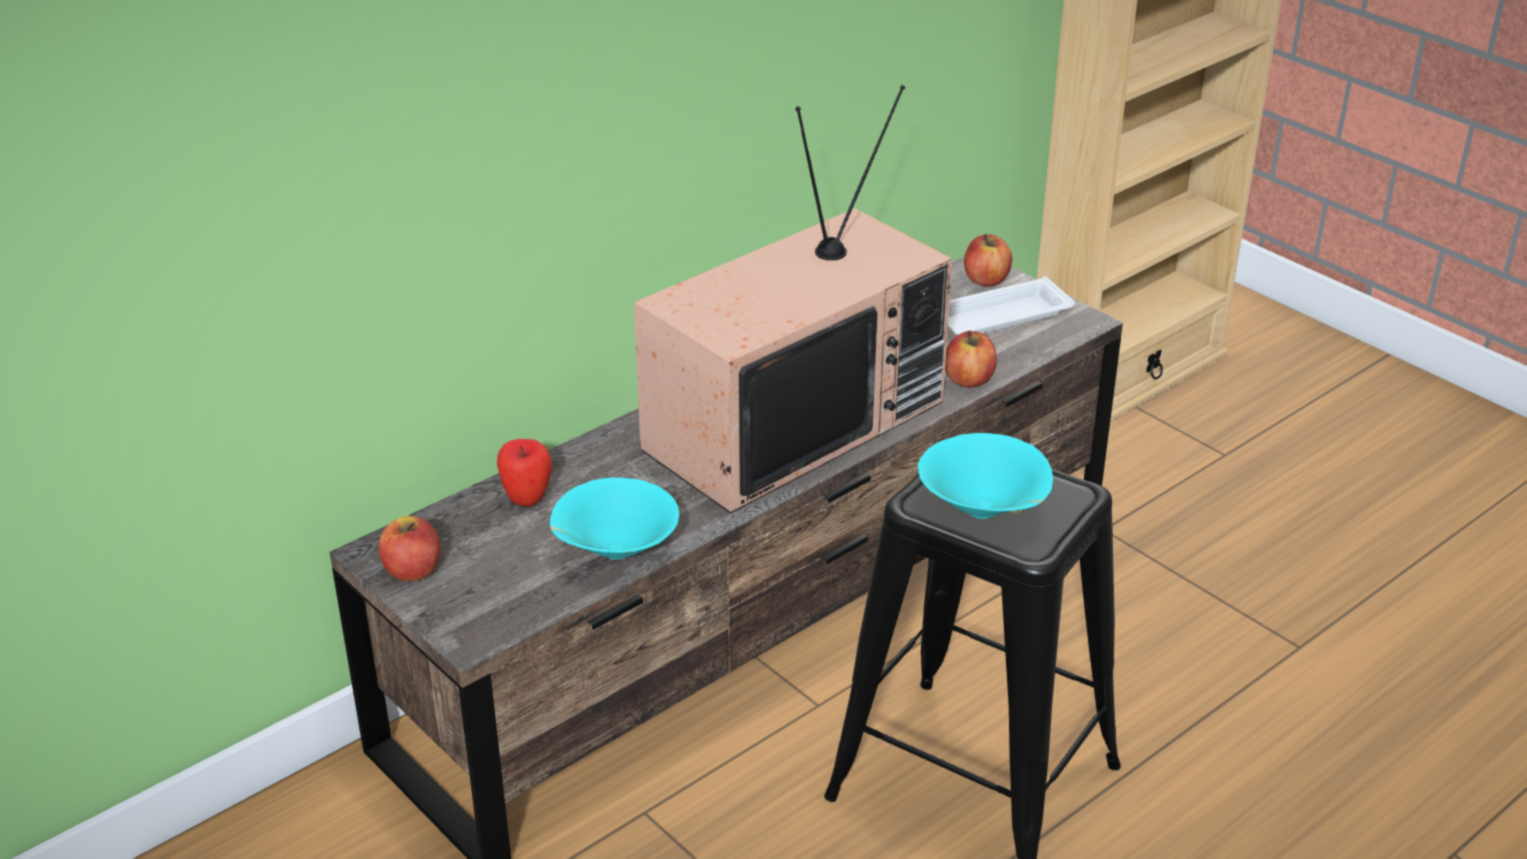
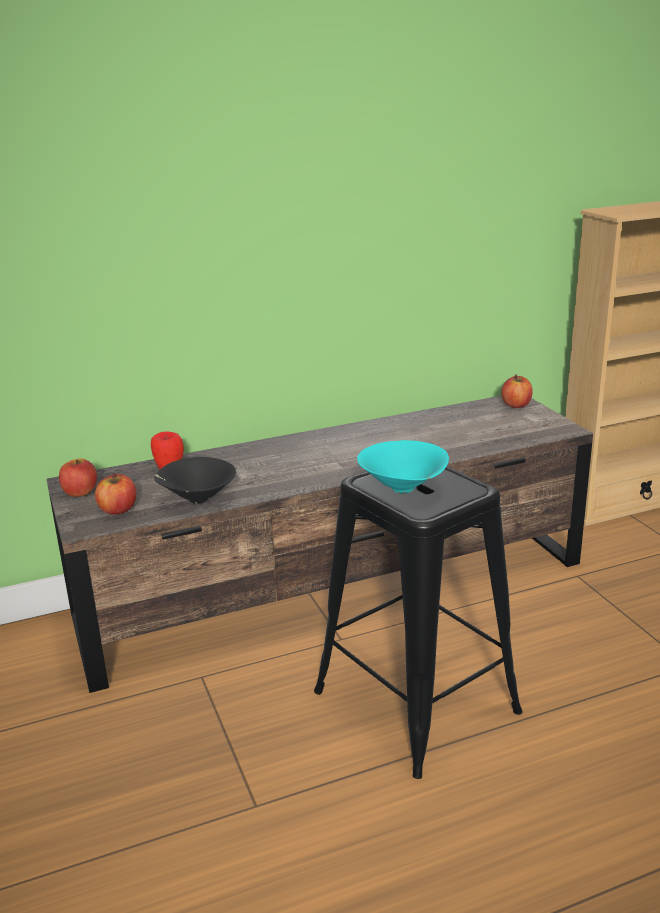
camera: 20 degrees right, 10 degrees down
(614, 551) = (196, 499): turquoise bowl -> black bowl
(793, 422) = (349, 454): television -> none
(969, 380) = (473, 448): apple -> apple (118, 510)
(998, 317) = (512, 422): white tray -> none

